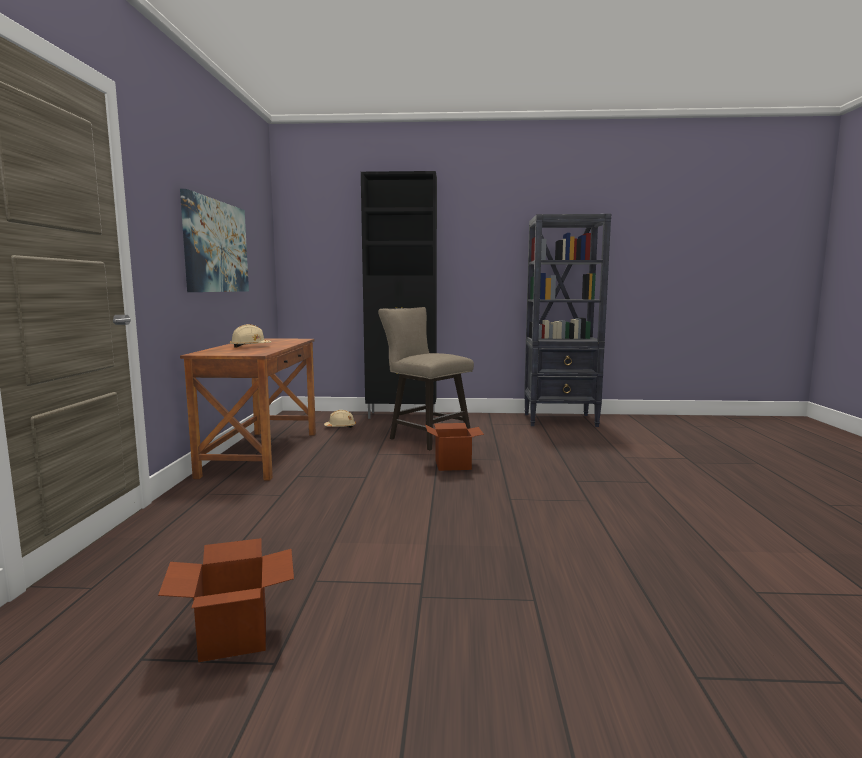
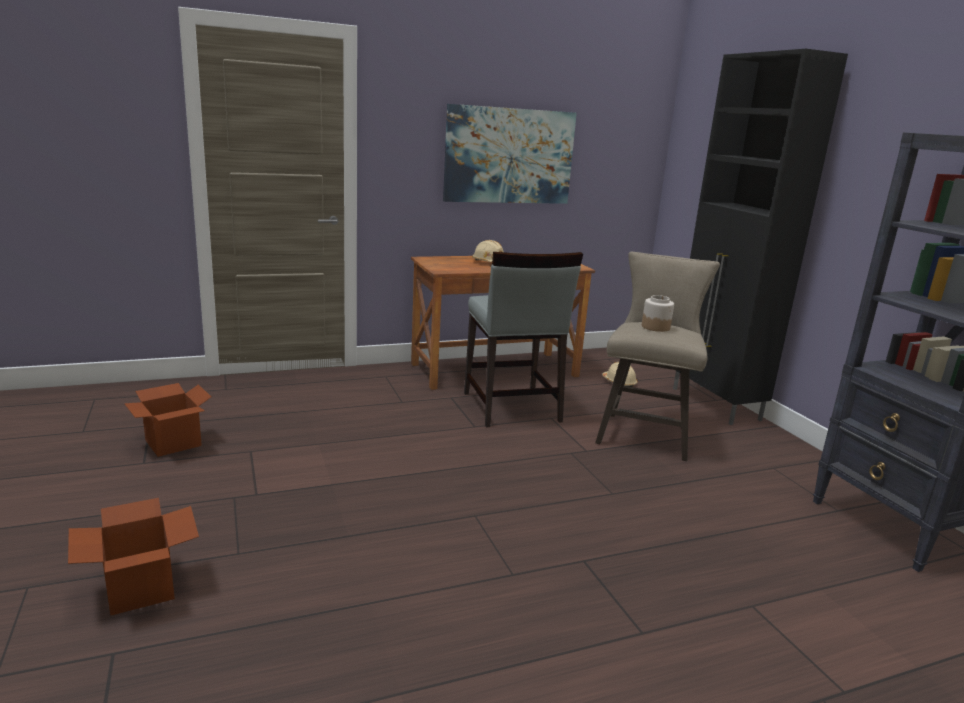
camera: 65 degrees right, 10 degrees up
(344, 461) = (511, 407): none -> grey chair
(431, 354) = (655, 327): none -> jar
(453, 465) = (557, 465): cardboard box -> cardboard box (140, 589)

